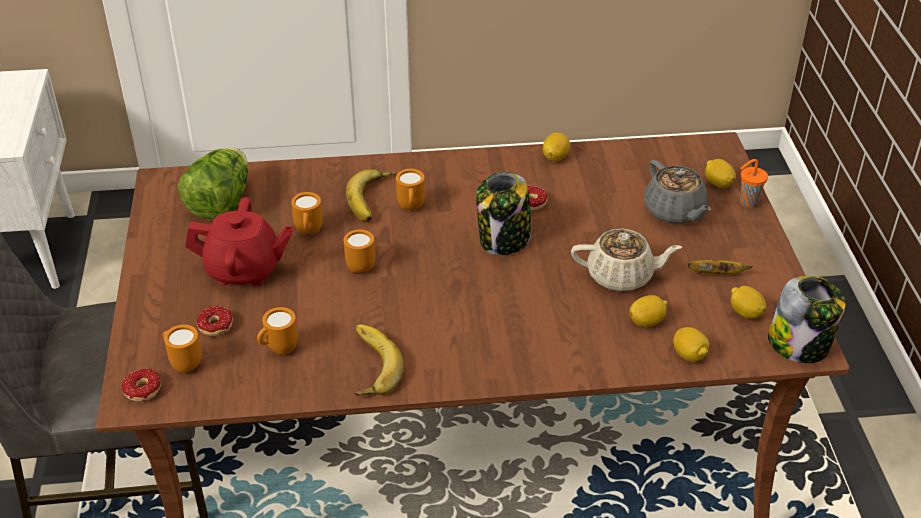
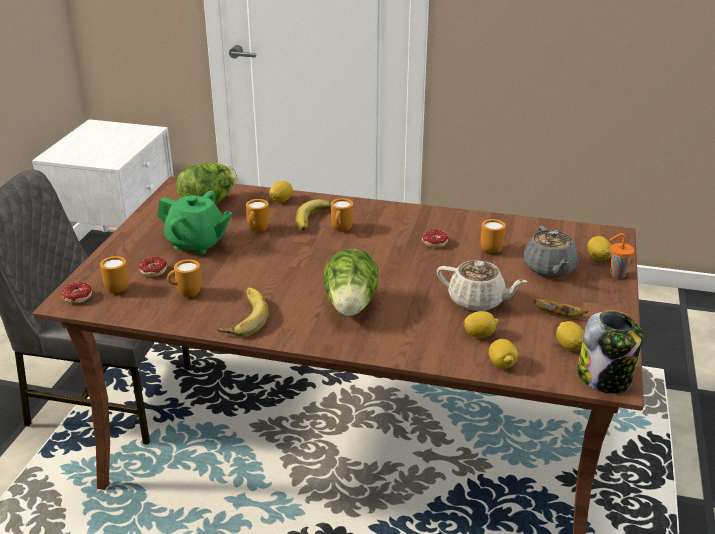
camera: 20 degrees right, 10 degrees down
(244, 270) = (197, 243): red teapot -> green teapot
(360, 265) = (280, 256): orange mug -> orange mug (491, 248)
(486, 319) = (351, 307): none -> lettuce
(504, 240) = (398, 261): jar -> none
(555, 157) = (473, 219): lemon -> lemon (281, 200)

